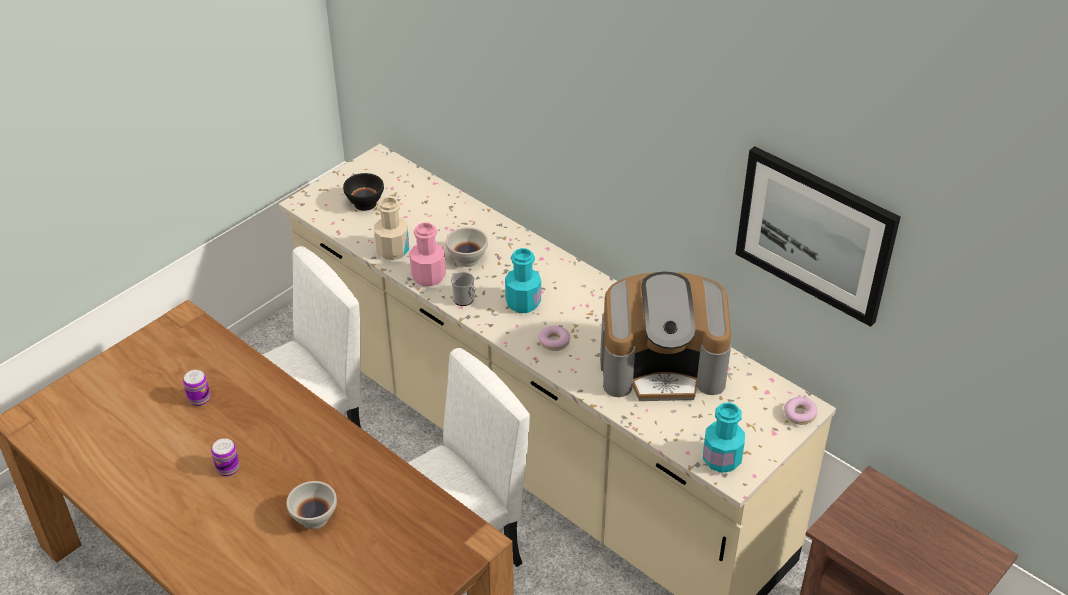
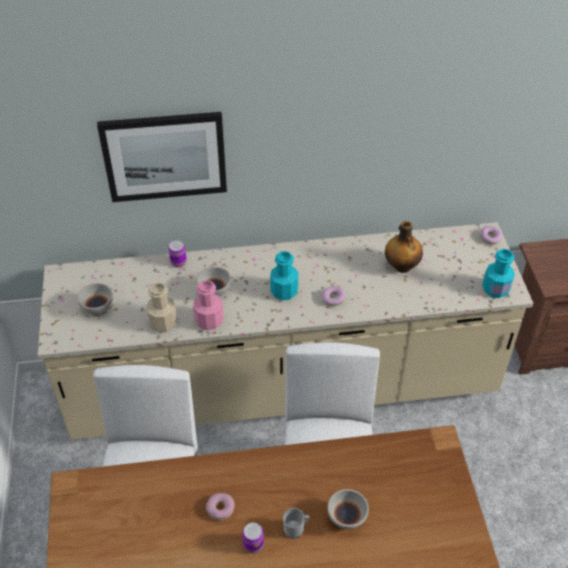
camera: 50 degrees left, 5 degrees up
(199, 399) = (166, 523): can -> can (178, 262)
(246, 424) = (220, 508): none -> donut
(365, 203) = (98, 308): black bowl -> white bowl
(465, 300) = (251, 316): mug -> mug (295, 529)
(662, 366) = (401, 266): coffee machine -> bottle
(815, 234) = (476, 120): picture -> picture (164, 156)

